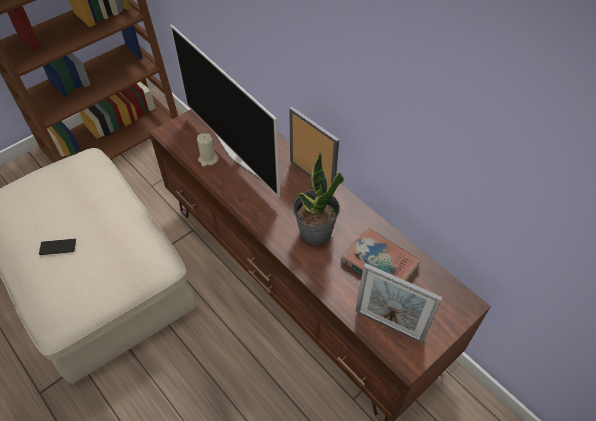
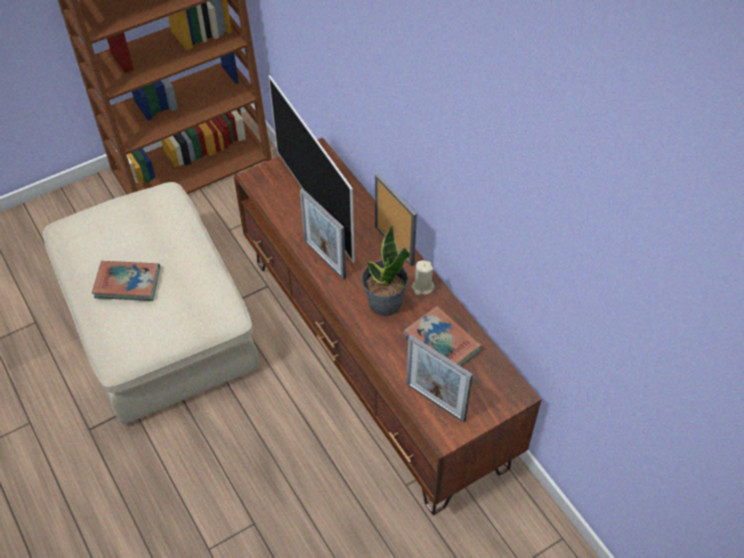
camera: 10 degrees right, 0 degrees up
(58, 247) = (127, 283): phone -> book
(208, 159) = (290, 213): beige candle -> beige candle (422, 287)
(249, 198) = (324, 259): none -> picture frame

